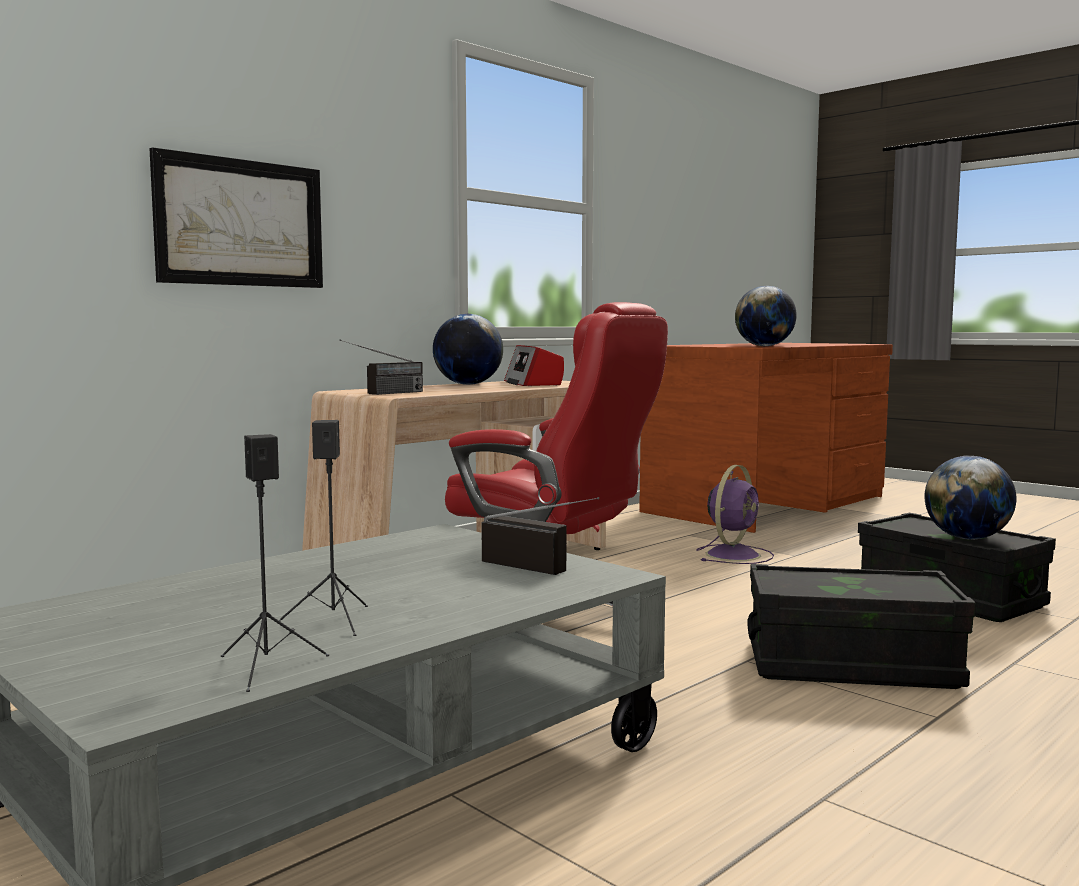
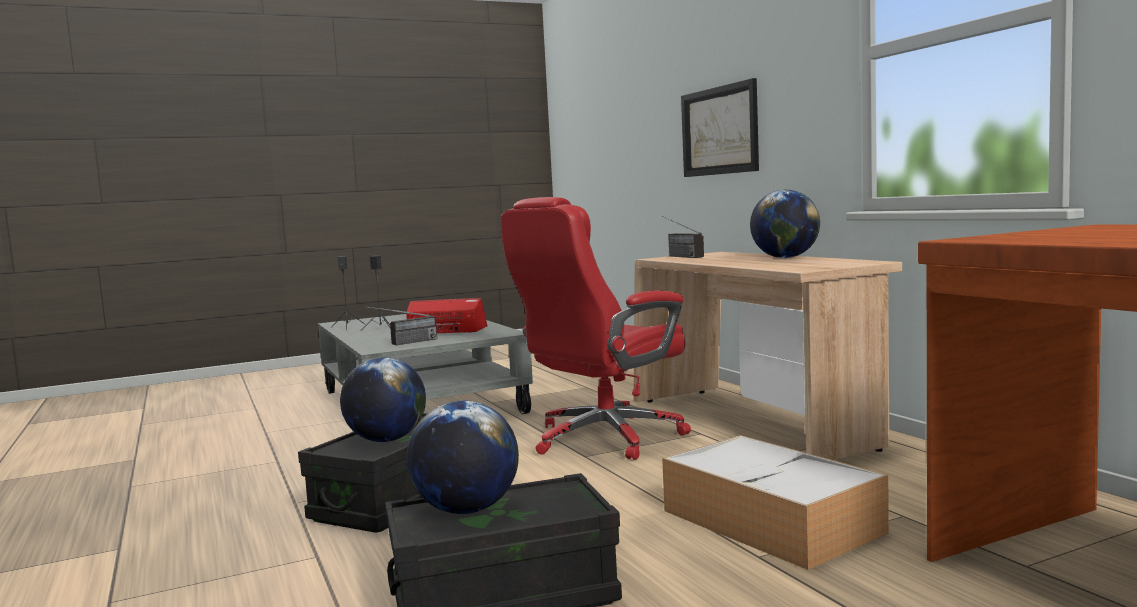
camera: 110 degrees right, 0 degrees up
(533, 383) = (797, 263): radio -> radio (446, 331)
(734, 554) = (773, 522): purple fan -> storage box
(764, 346) = (1025, 239): globe -> globe (386, 440)

